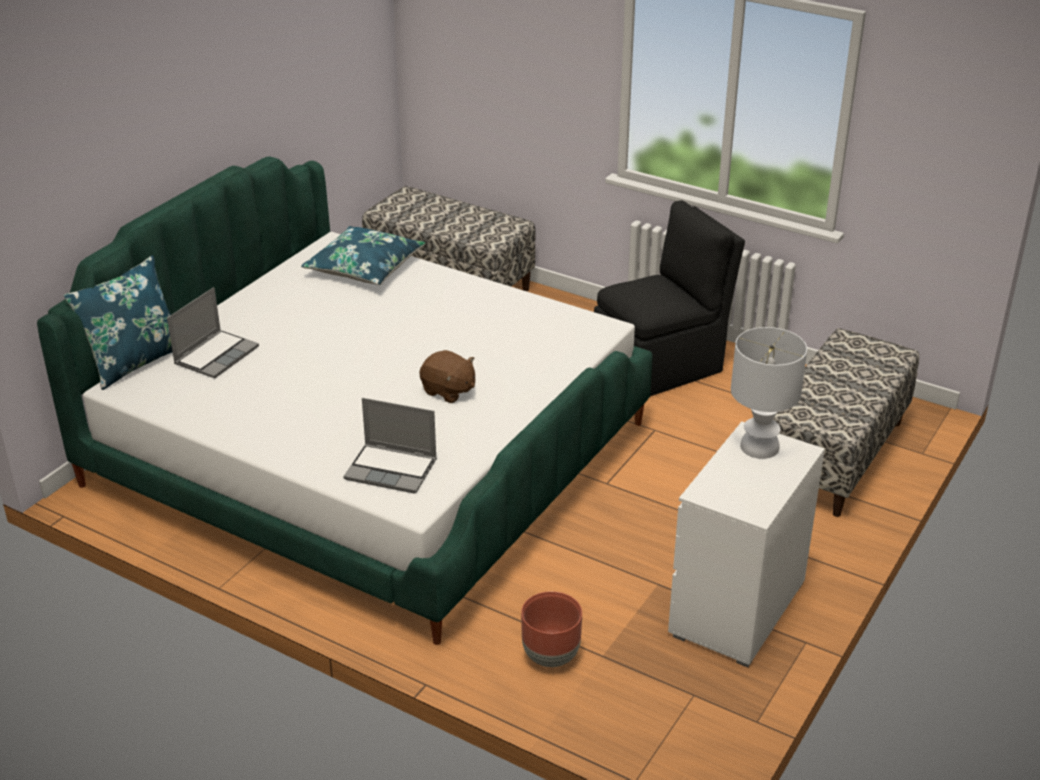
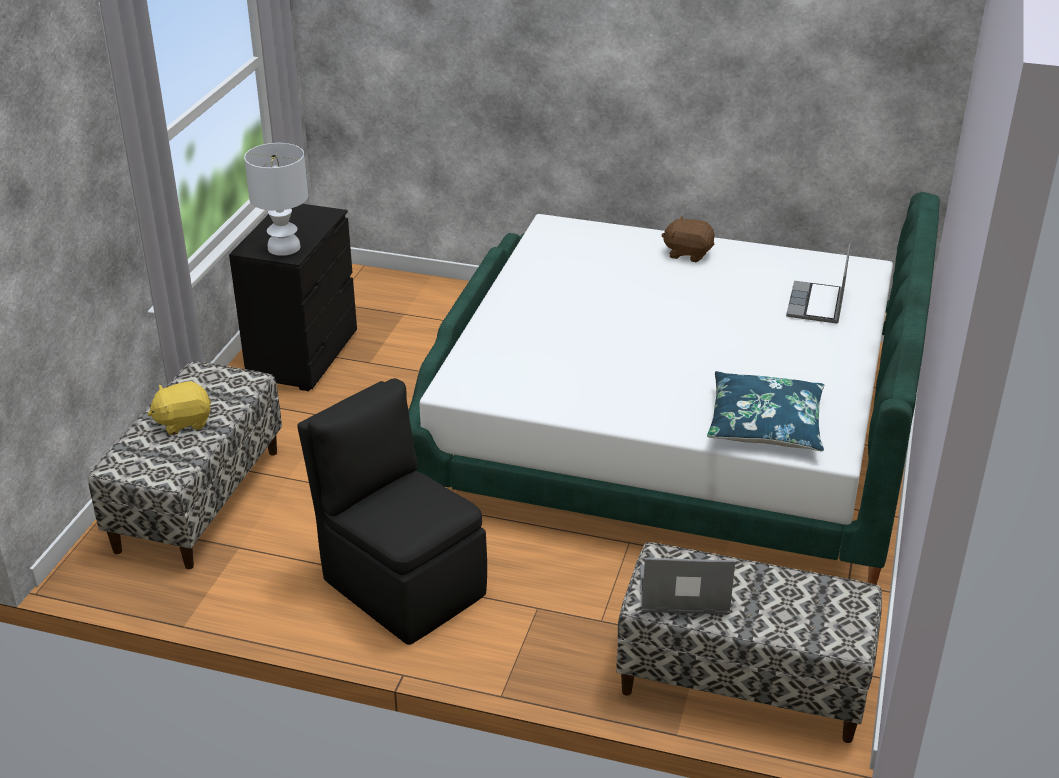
camera: 165 degrees right, 0 degrees up
(135, 362) = (882, 289): blue pillow -> none
(392, 469) = (583, 243): laptop -> laptop (682, 593)
(448, 391) = (577, 304): brown plush toy -> brown plush toy (688, 253)
(550, 656) = (441, 308): brown planter -> none
(660, 366) = (401, 584): black chair -> black chair turned 90 degrees clockwise
(737, 609) = (303, 355): white dresser -> black dresser
(847, 382) = (183, 422): none -> yellow plush toy

